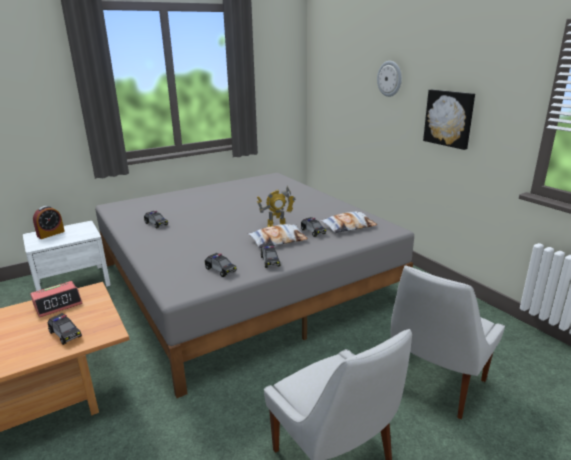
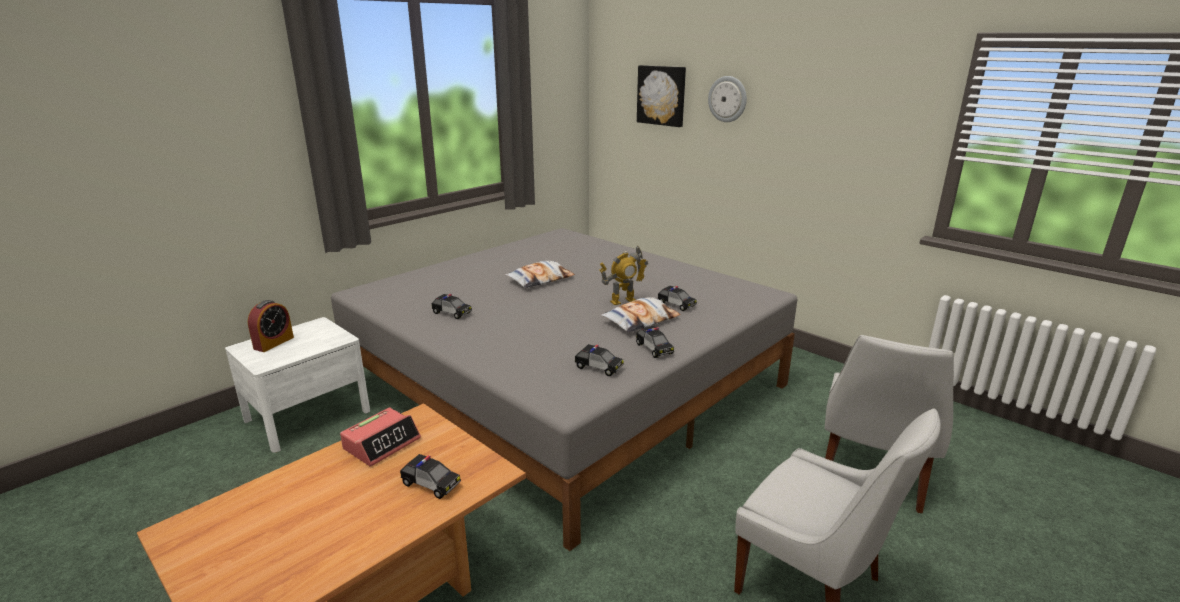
camera: 15 degrees left, 0 degrees up
(348, 226) = (714, 294): pillow -> pillow (540, 279)
(449, 118) = (818, 149): picture -> picture (662, 95)

